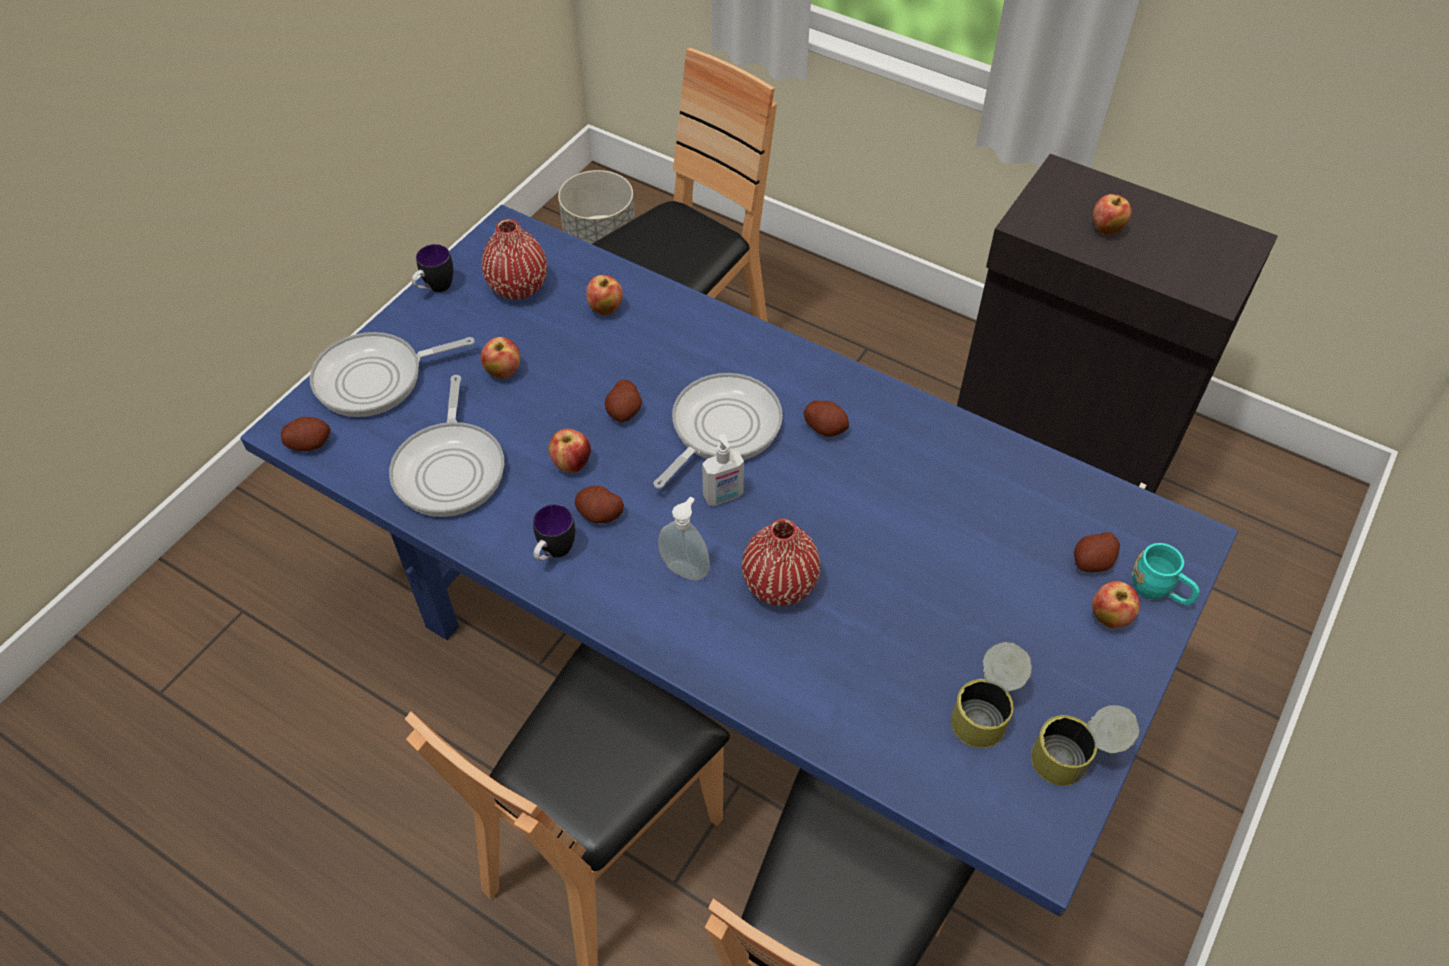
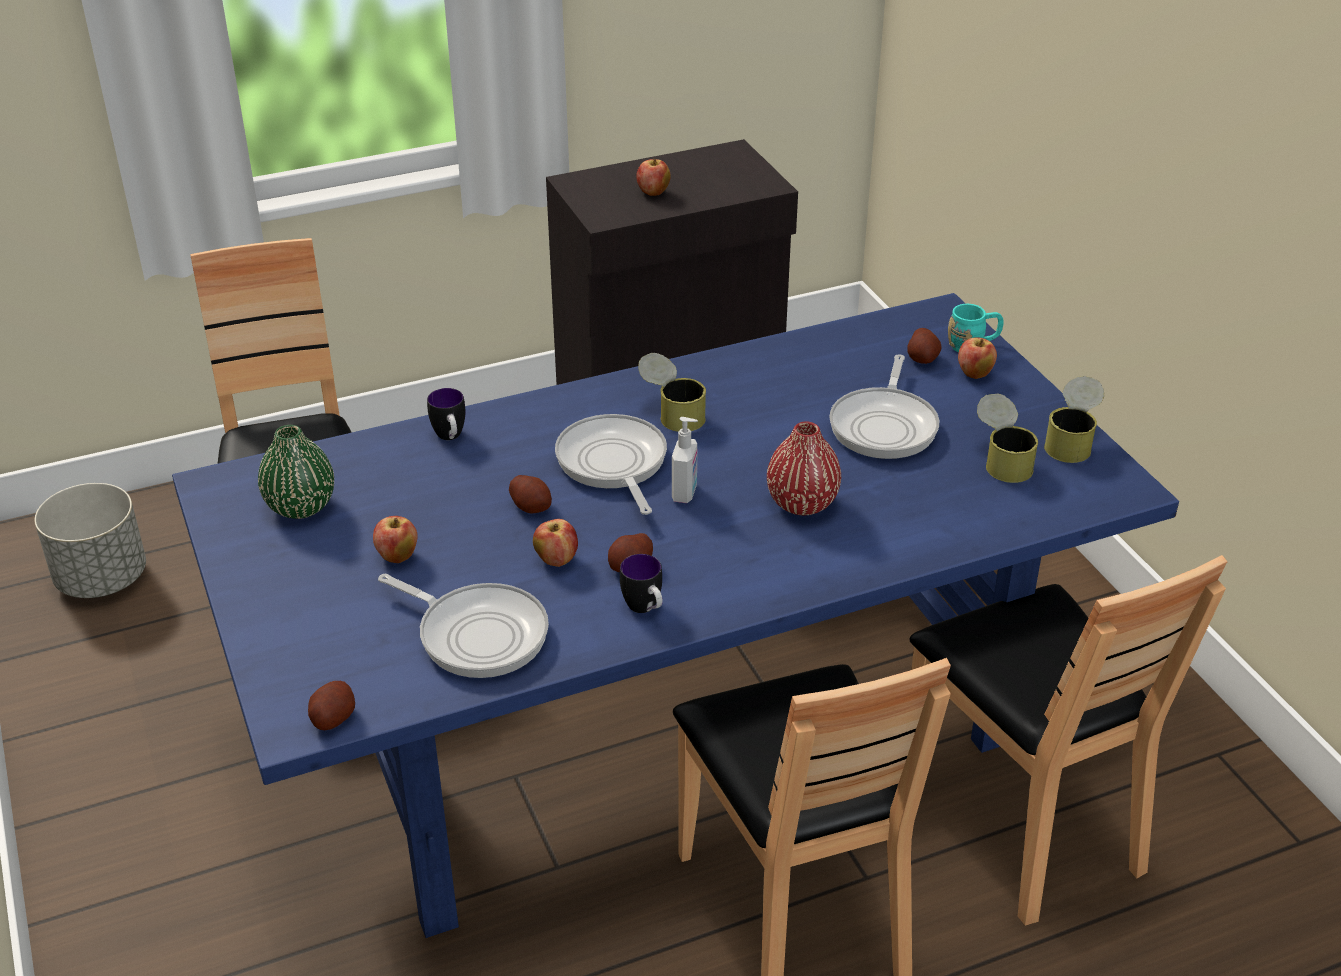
camera: 55 degrees left, 15 degrees down
(376, 379) = (302, 641): frying pan -> frying pan (885, 425)
(435, 289) = (231, 558): mug -> mug (450, 438)
(518, 287) = (301, 506): red vase -> green vase
(605, 309) = (397, 468): apple -> none
(686, 568) = (737, 543): soap dispenser -> none
(825, 427) = (672, 413): potato -> can

